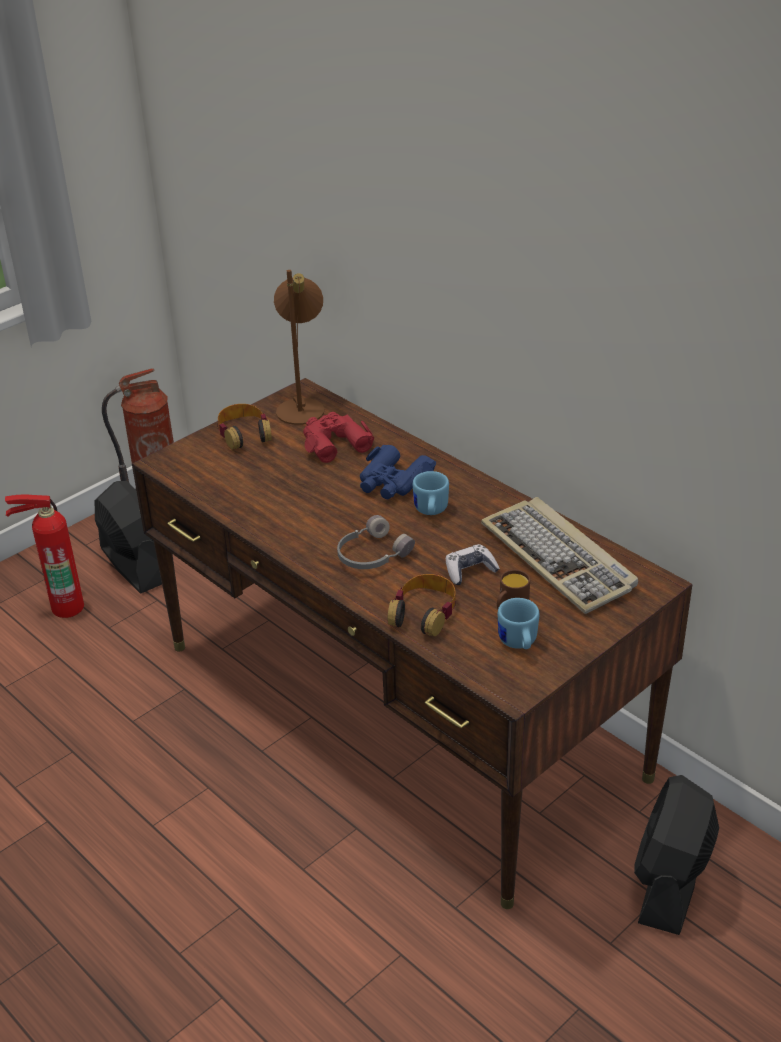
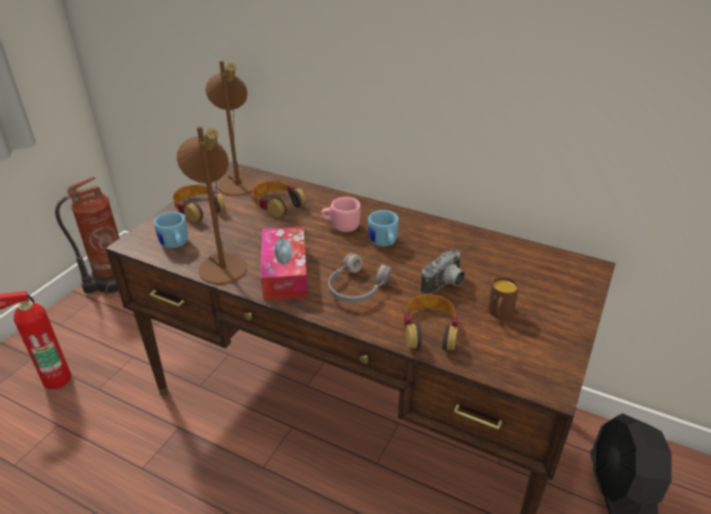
camera: 20 degrees left, 0 degrees up
(134, 564) = (105, 332): black fan -> none
(243, 501) = (221, 263): none -> brown table lamp
(304, 524) = (285, 273): none -> tissue box
(334, 442) = (277, 204): red binoculars -> headphones
(393, 482) = (341, 226): blue binoculars -> pink mug
(470, 571) = (445, 285): game controller -> camera
(518, 643) = (525, 341): blue mug -> blue mug (175, 245)
(559, 558) = (507, 262): keyboard -> none

